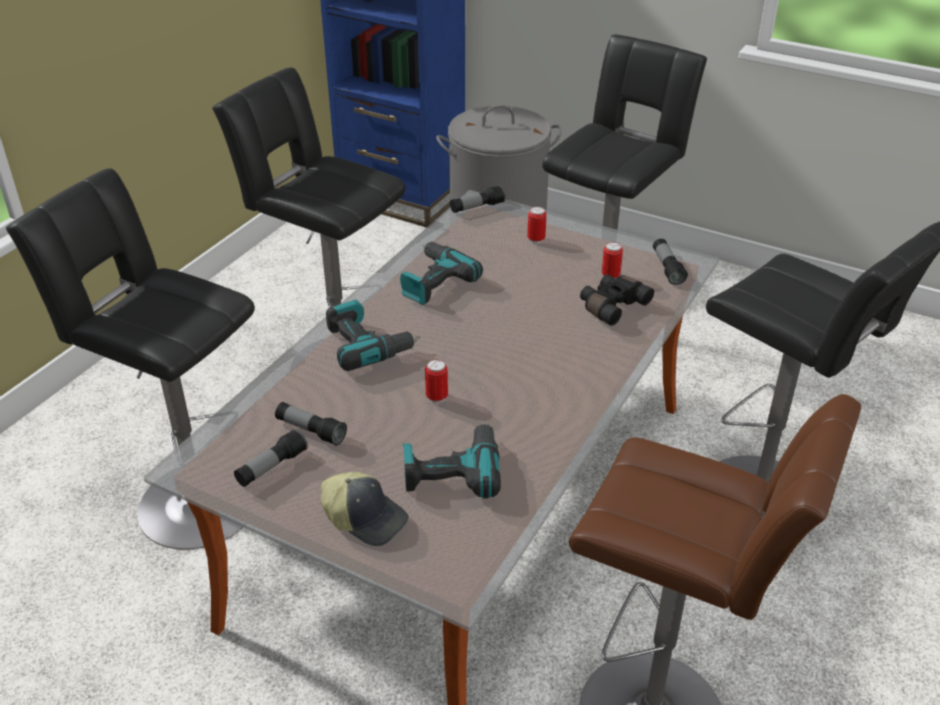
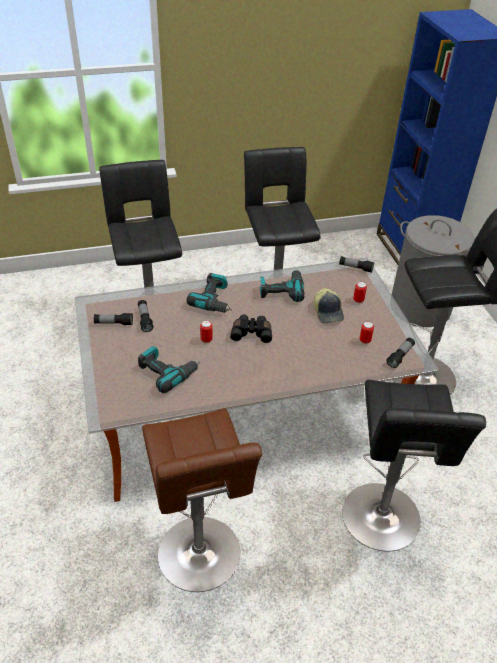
camera: 45 degrees right, 5 degrees up
(365, 517) = (114, 365): cap -> cap (328, 312)
(611, 306) = (341, 354): black binoculars -> black binoculars (251, 333)

